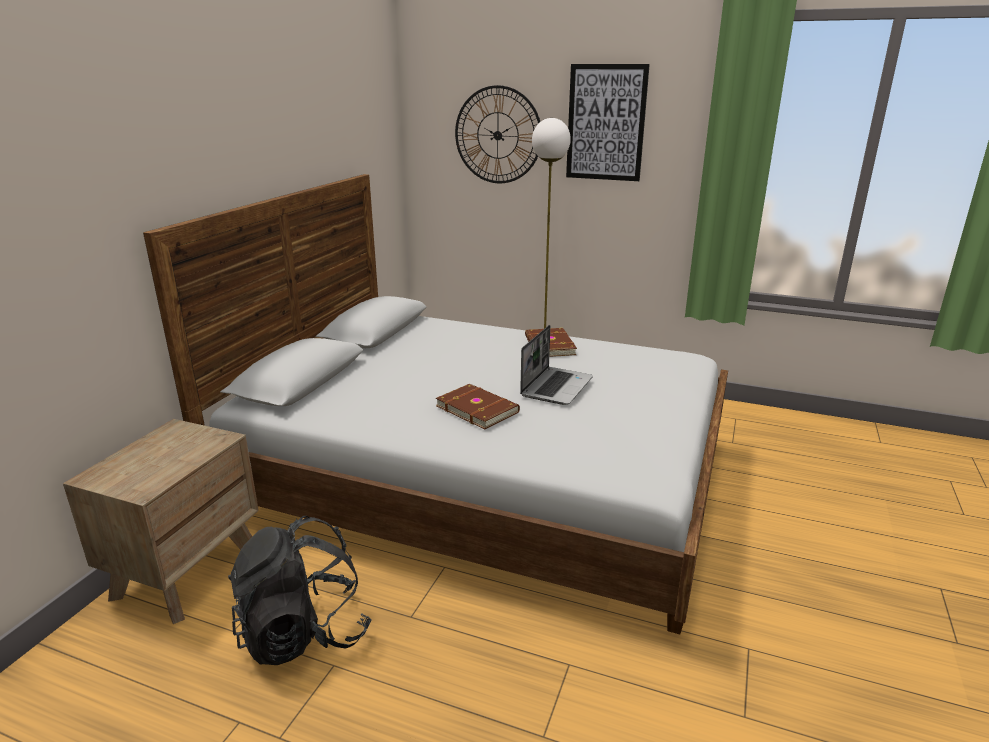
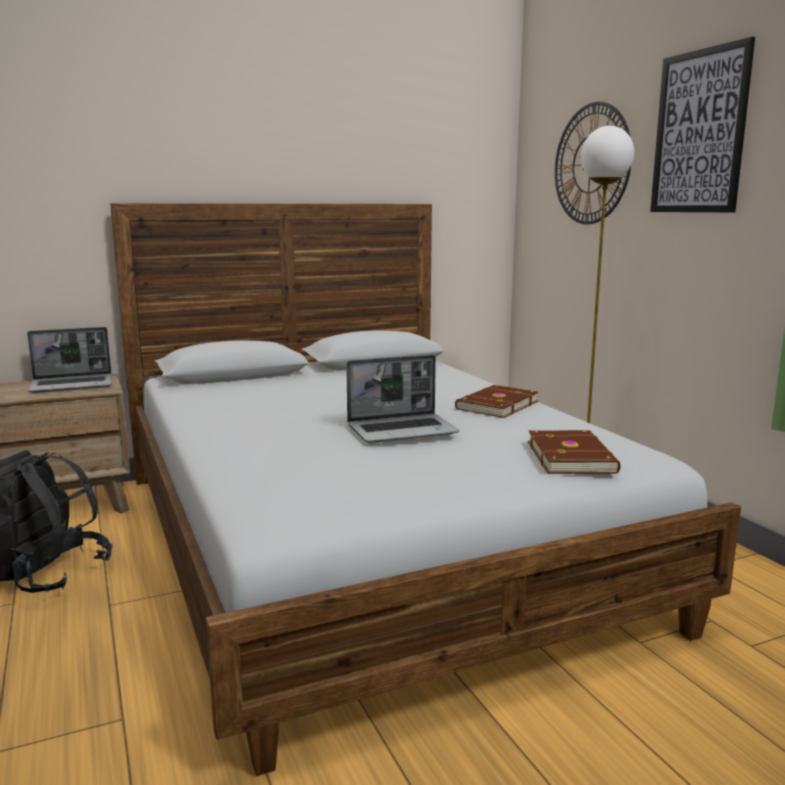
camera: 45 degrees right, 10 degrees down
(171, 447) = (73, 385): none -> laptop
(478, 408) = (290, 422): brown book -> brown book (572, 456)

